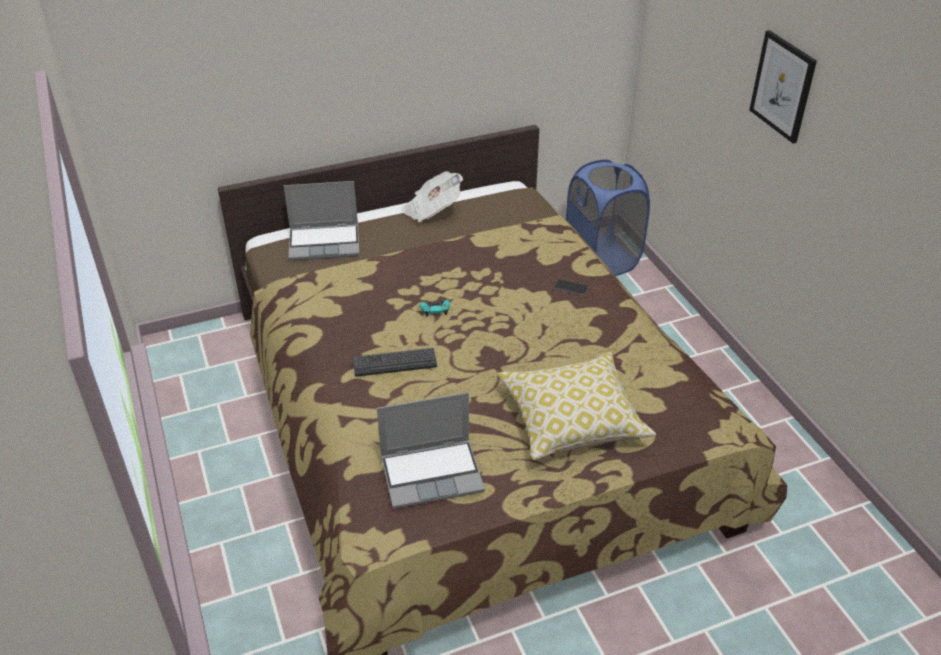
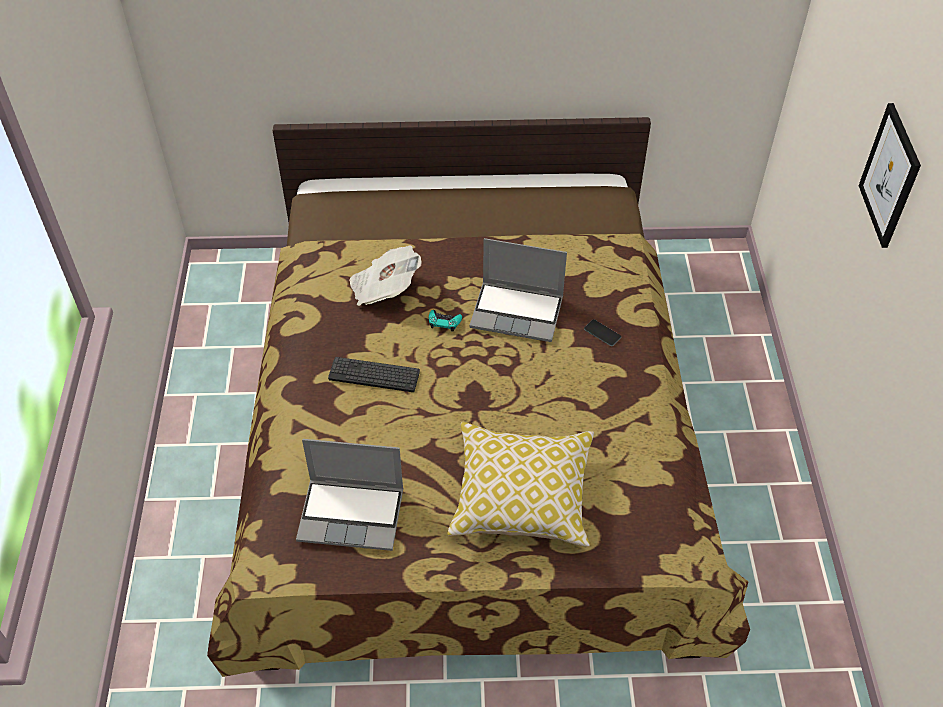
camera: 20 degrees right, 10 degrees up
(325, 243) = (373, 207): laptop -> laptop (518, 312)
(432, 210) = (502, 193): newspaper -> newspaper (384, 289)
(602, 259) = (705, 280): blue laundry basket -> none

